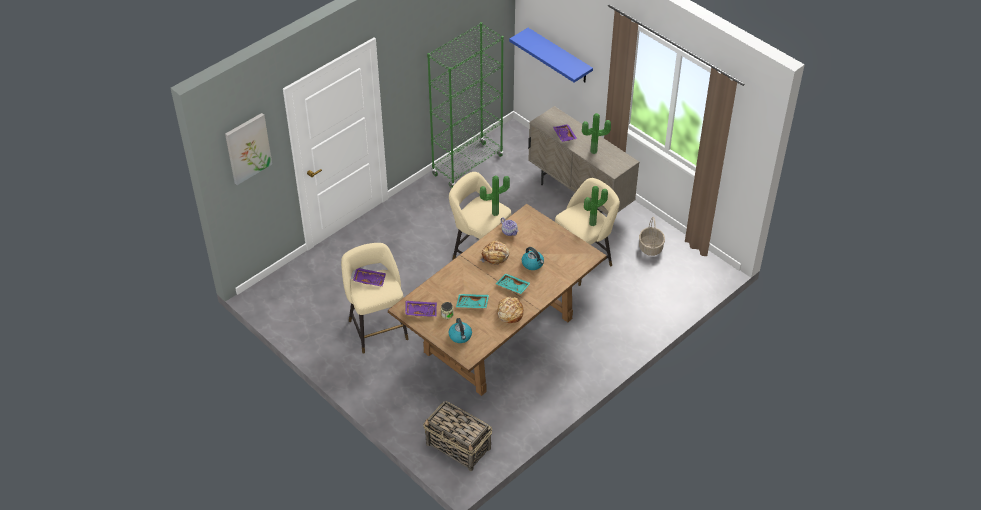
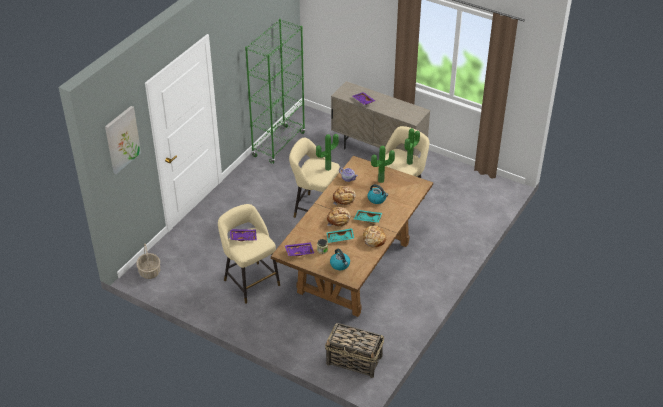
camera: 15 degrees left, 5 degrees down
(479, 281) = (338, 220): none -> bread
(559, 56) = (345, 39): blue shelf -> none
(594, 152) = (392, 109): potted plant -> potted plant (382, 181)
(650, 247) = (448, 179): basket -> basket (149, 271)

